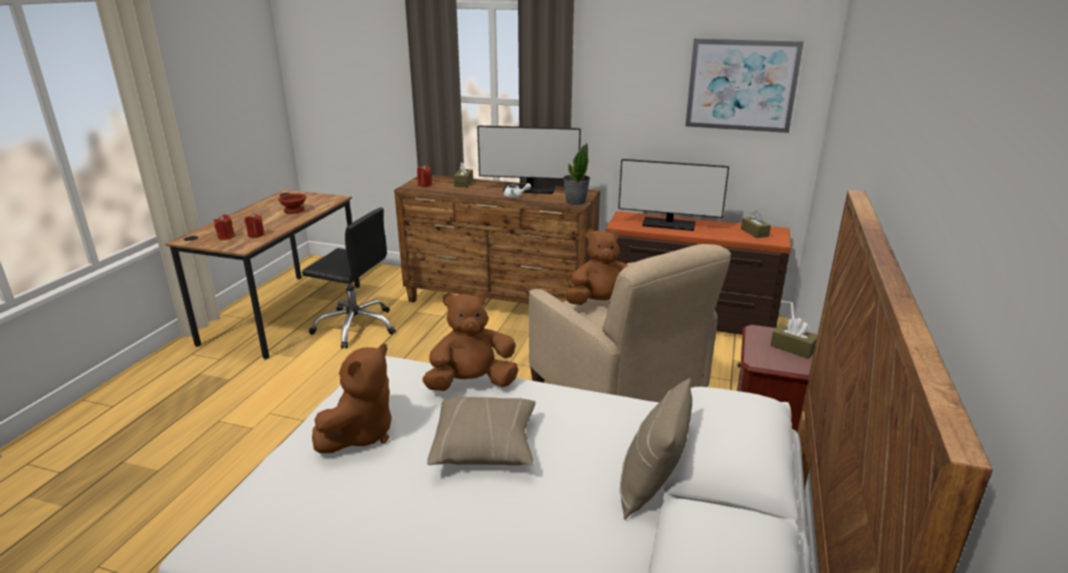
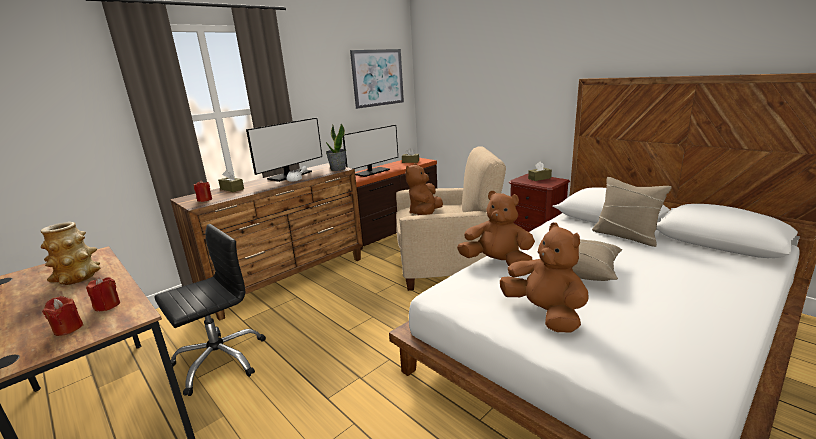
camera: 60 degrees left, 5 degrees down
(295, 210) = (78, 277): brown bowl -> vase
(472, 384) = (497, 263): brown plush toy -> brown plush toy turned 105 degrees clockwise

